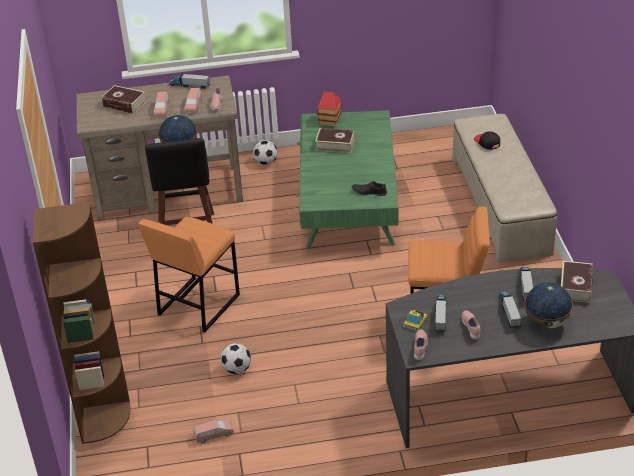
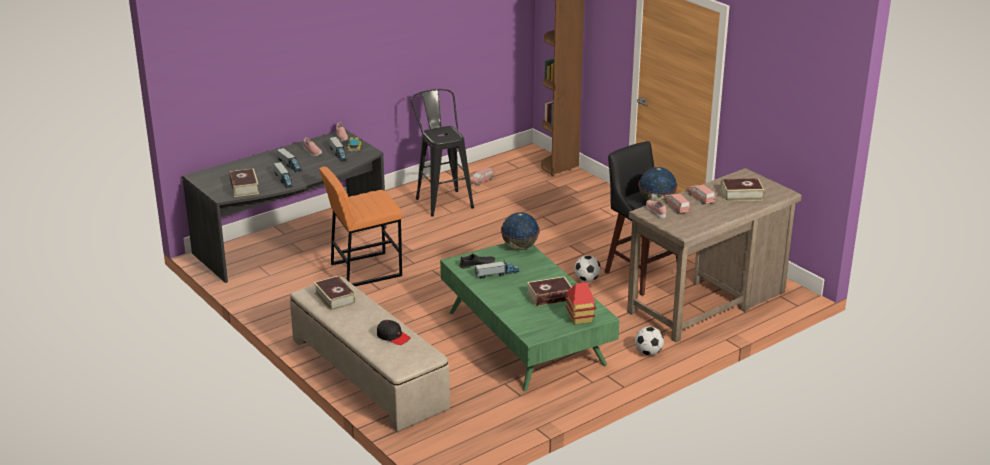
camera: 150 degrees right, 10 degrees down
(189, 85) = (707, 223): toy truck -> toy truck (497, 274)
(197, 306) = (572, 234): orange chair -> none
(237, 369) = (501, 210): football -> football (587, 279)
(290, 411) = (442, 200): none -> black stool
(518, 191) = (335, 298): none -> book
(546, 322) = (259, 165): globe -> globe (520, 247)

